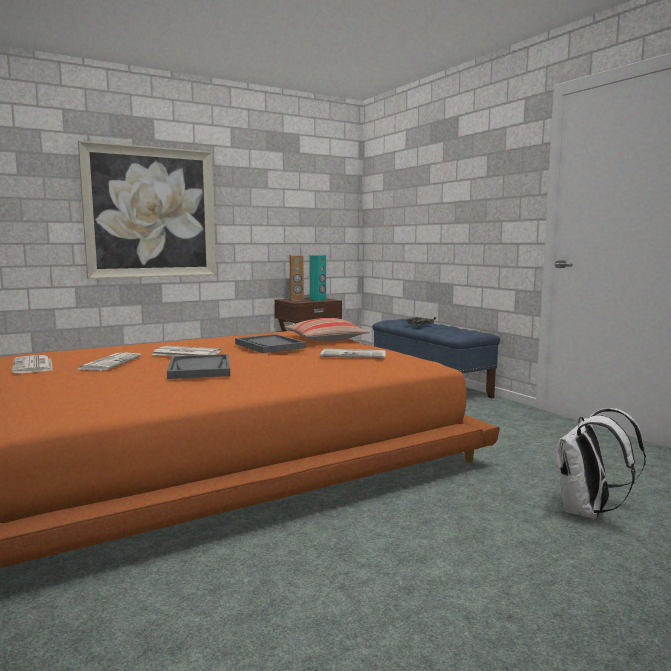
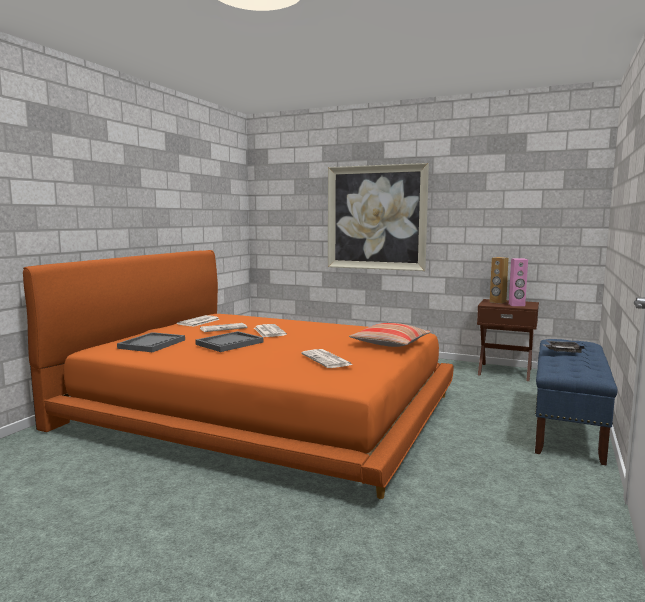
camera: 55 degrees right, 0 degrees up
(270, 346) = (326, 338): grey tray -> grey tray (152, 344)
(318, 300) = (516, 305): turquoise speaker -> pink speaker
(588, 512) = (331, 588): white backpack -> none

